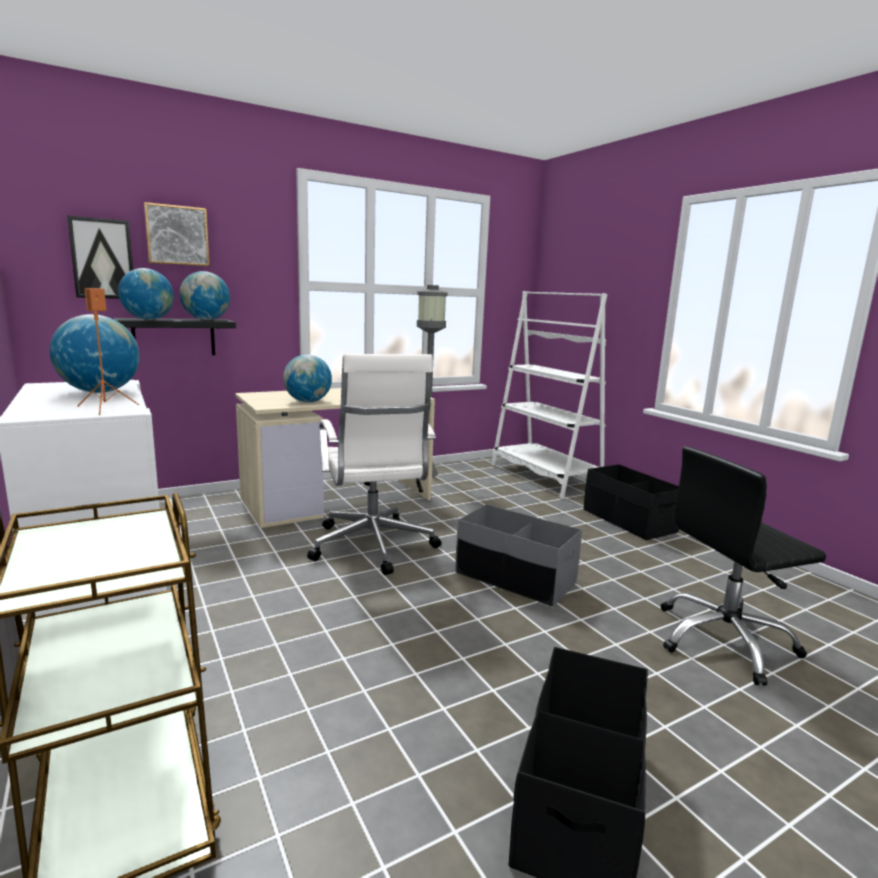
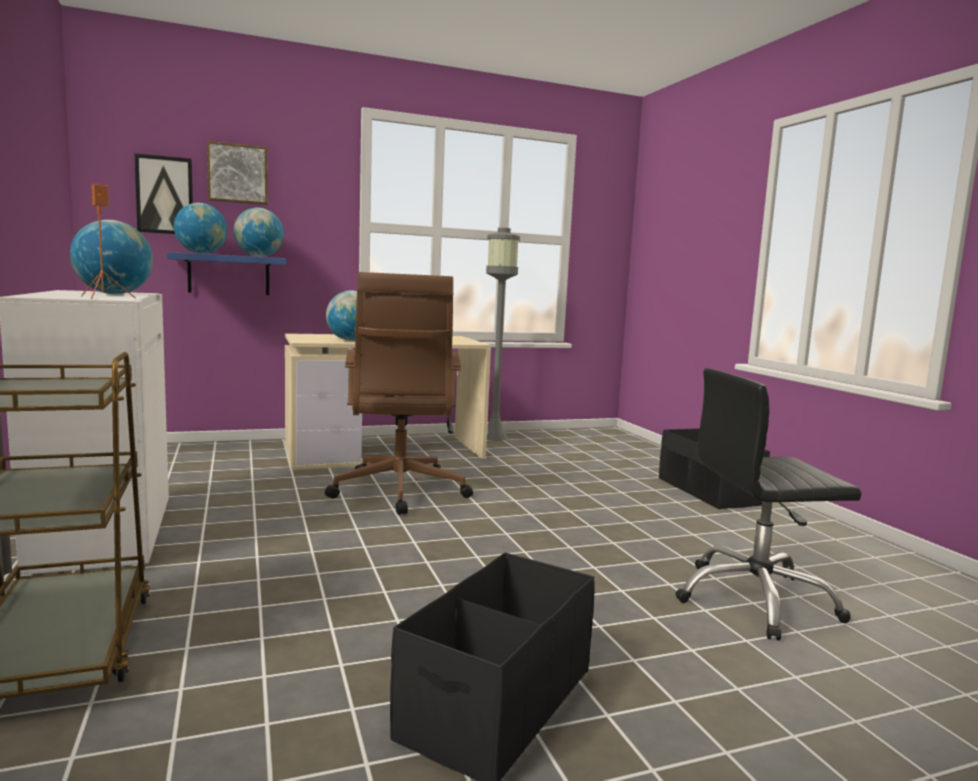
camera: 10 degrees right, 5 degrees down
(174, 337) = (229, 275): black shelf -> blue shelf
(372, 547) = (399, 492): white office chair -> brown office chair
(514, 578) = (539, 528): grey storage box -> none
(544, 476) = (630, 448): white bookcase -> none

